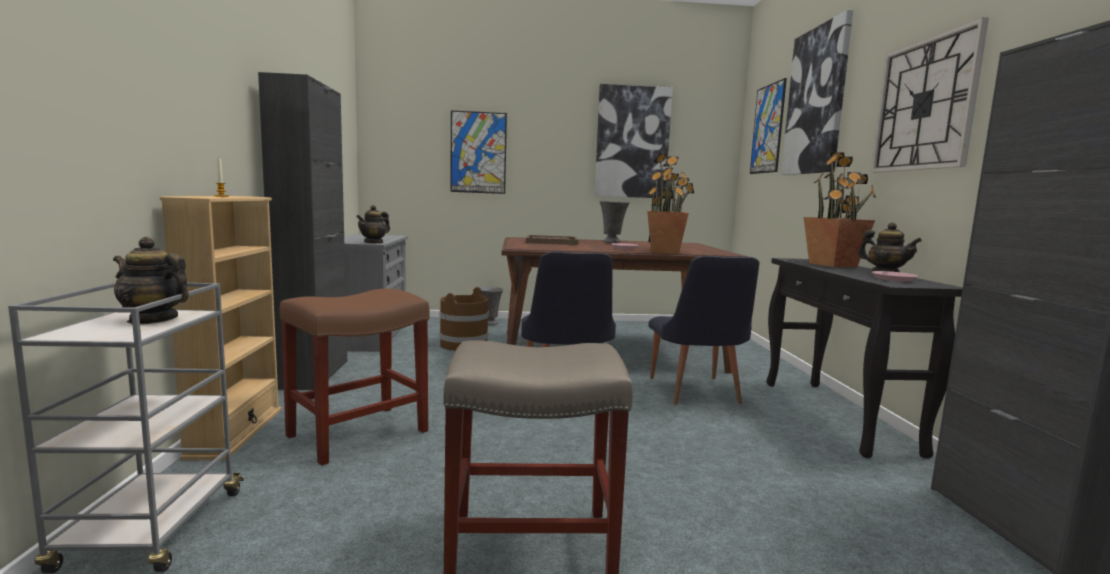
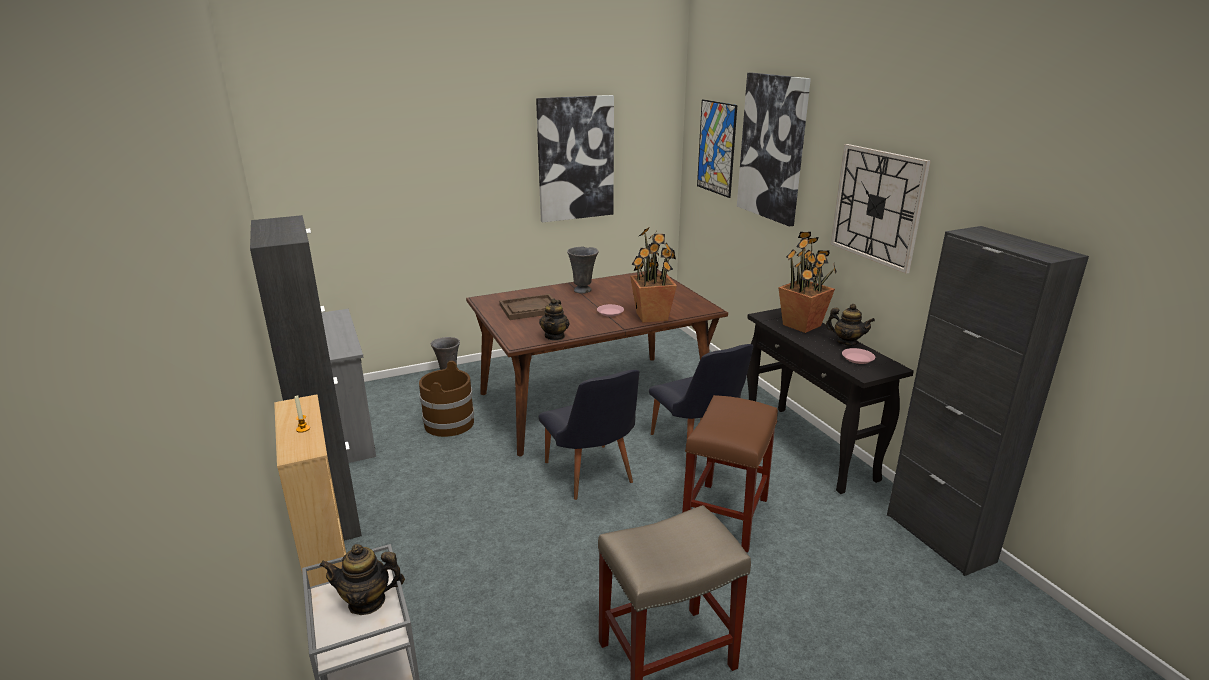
camera: 20 degrees left, 15 degrees up
(360, 432) = (453, 582): brown stool -> brown stool (725, 515)
(374, 242) = (345, 350): teapot -> teapot (555, 336)
(478, 152) = (406, 192): picture -> none

